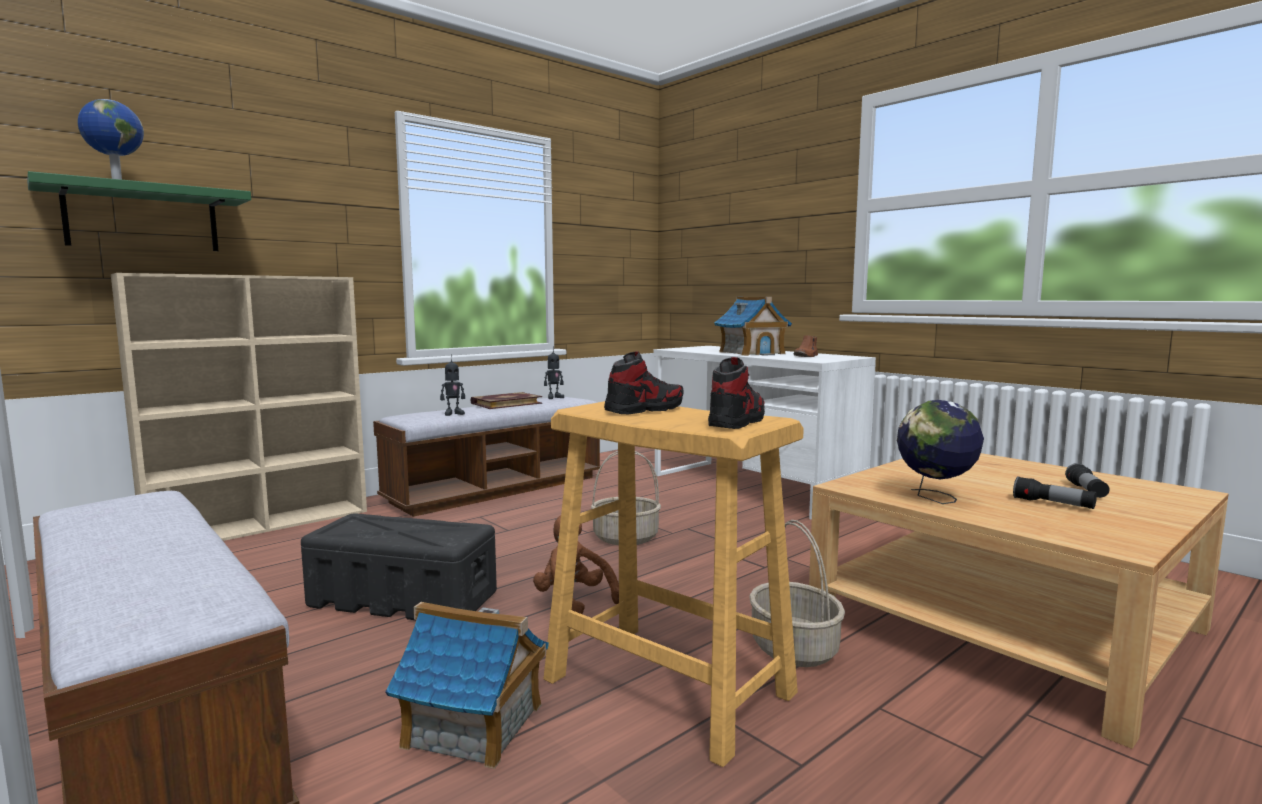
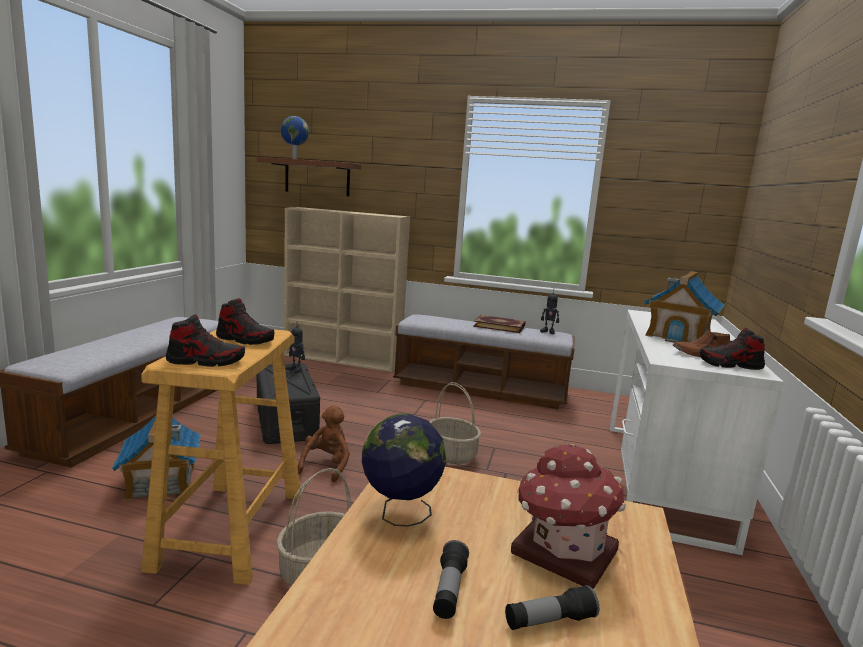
camera: 55 degrees right, 5 degrees up
(143, 219) = (317, 177): green shelf -> brown shelf
(453, 413) = (442, 323): toy robot -> toy robot (295, 369)
(835, 356) = (730, 365): none -> shoe
(1000, 474) = (562, 552): none -> toy house

